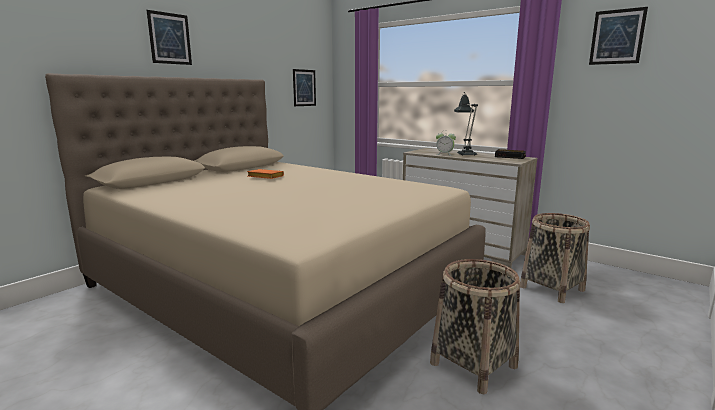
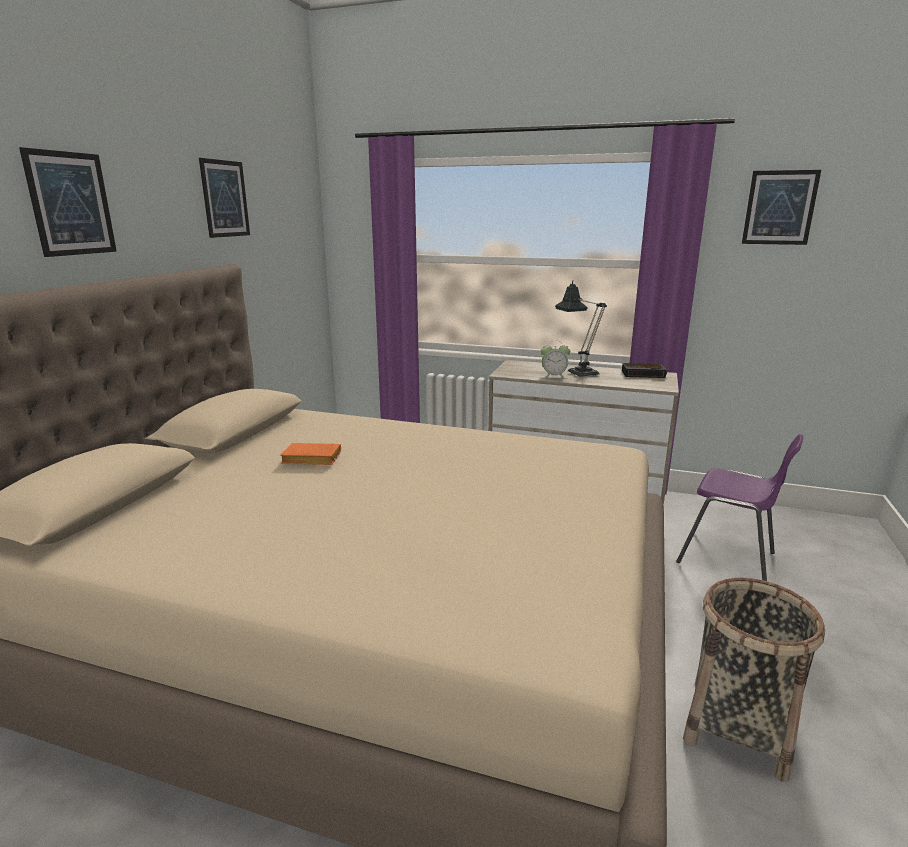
camera: 20 degrees left, 5 degrees up
(304, 88) = (290, 266): picture -> picture (225, 199)
(551, 288) = (729, 558): basket -> purple chair

